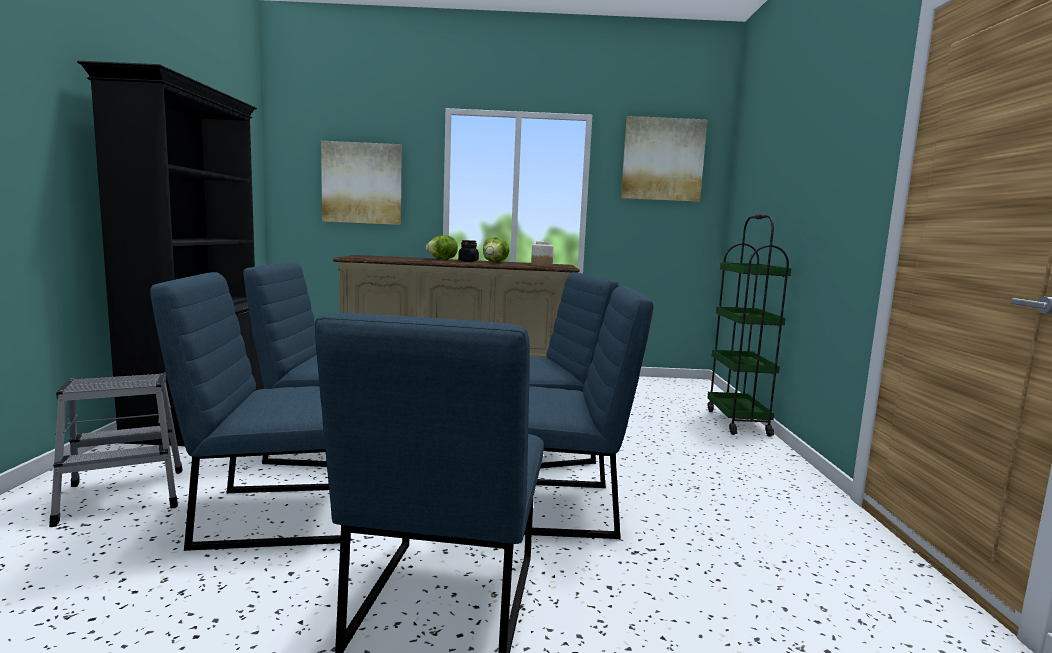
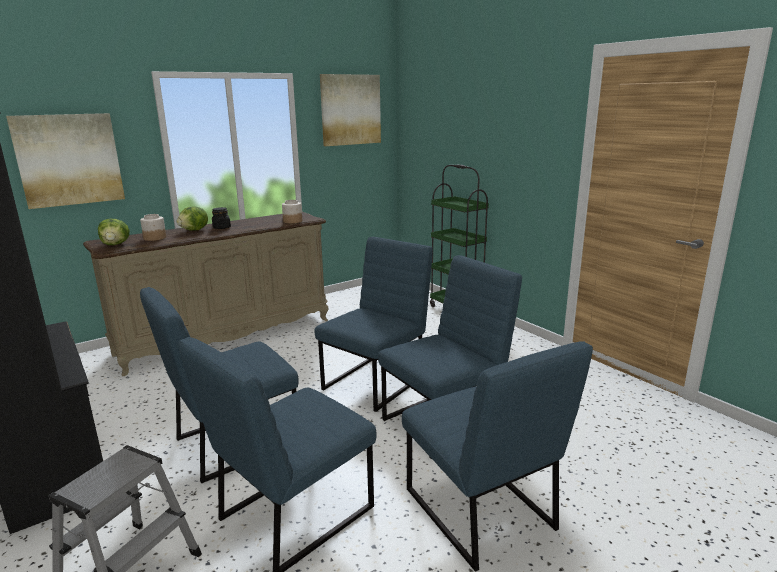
camera: 35 degrees left, 10 degrees up
(400, 258) = (154, 238): none -> jar
(495, 262) = (245, 223): lettuce -> lettuce (116, 244)

